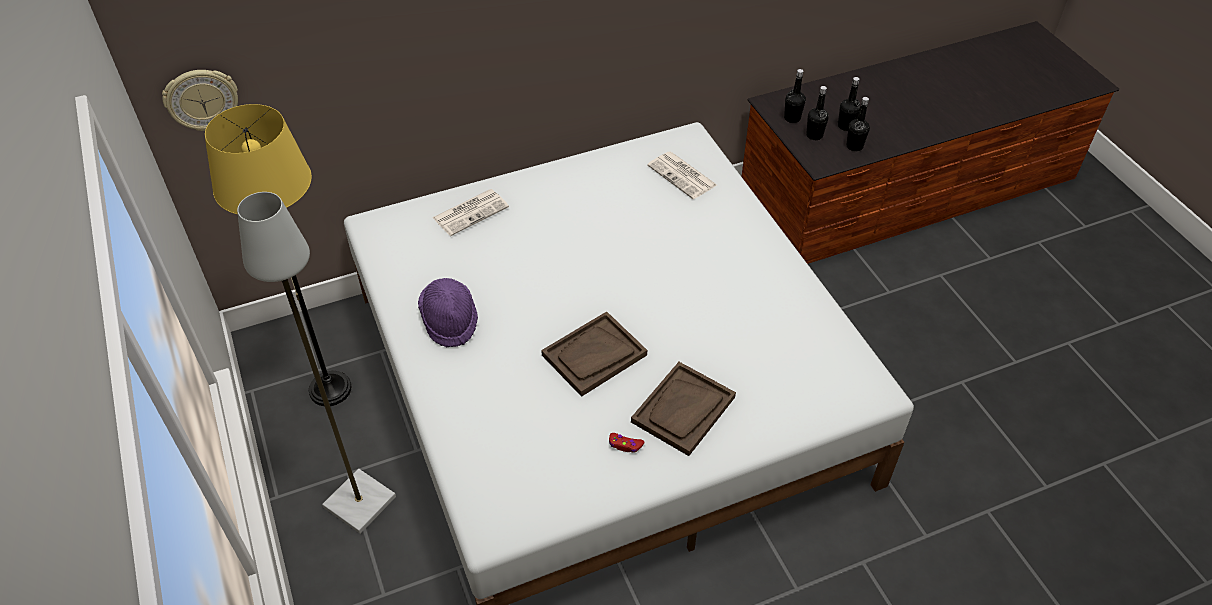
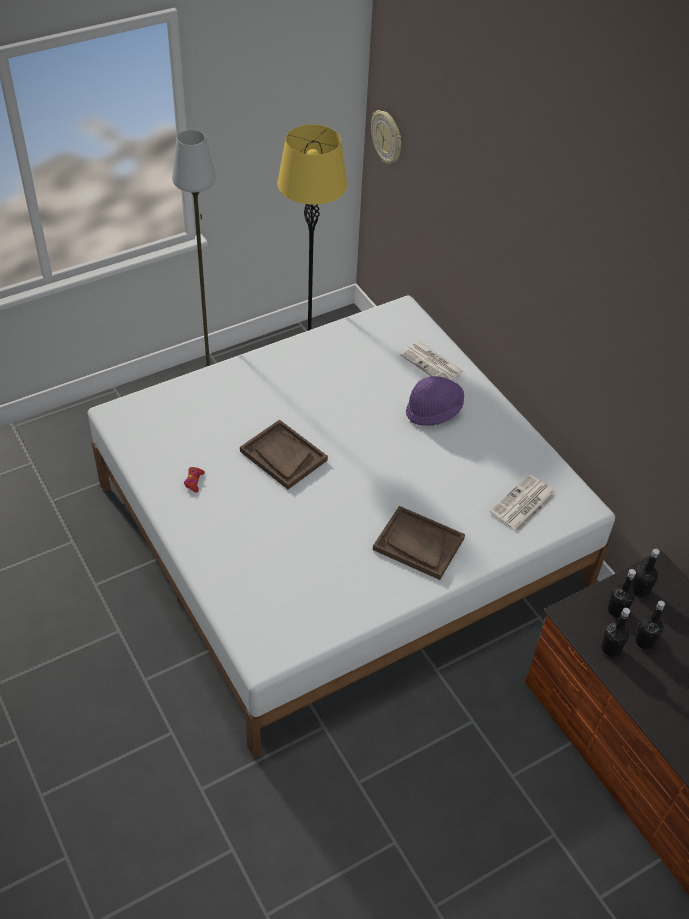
camera: 80 degrees right, 0 degrees up
(450, 321) = (307, 367): purple hat -> purple hat (434, 411)
(683, 410) = (231, 516): brown tray -> brown tray (418, 544)

